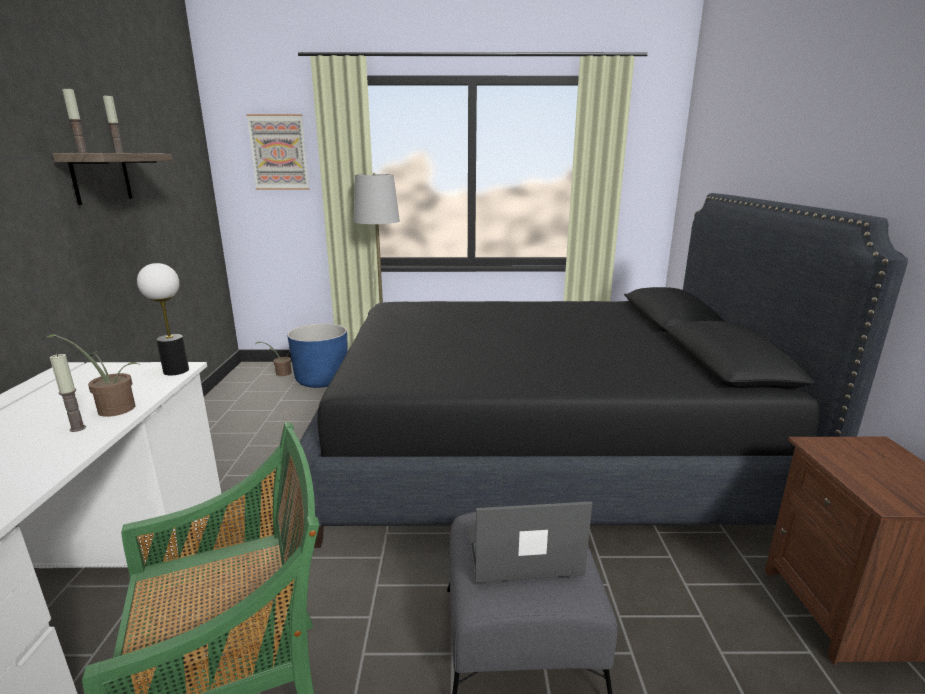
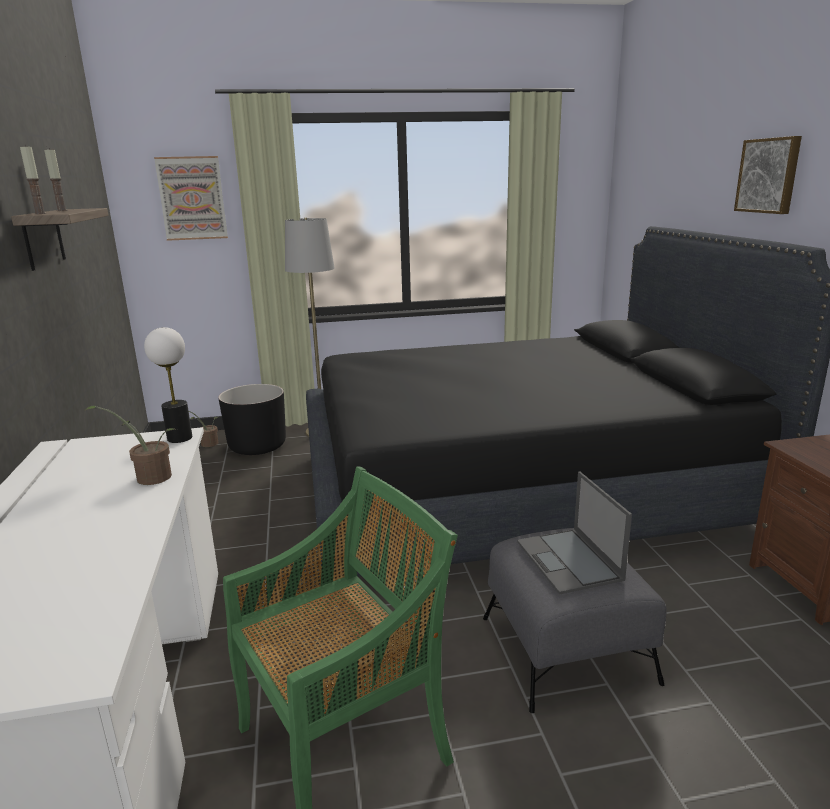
camera: 10 degrees left, 0 degrees up
(78, 428) = (132, 497): candle -> none
(322, 379) = (257, 446): blue planter -> black planter
(521, 551) = (569, 561): laptop -> laptop turned 90 degrees counterclockwise
(834, 135) = (769, 175): none -> picture

